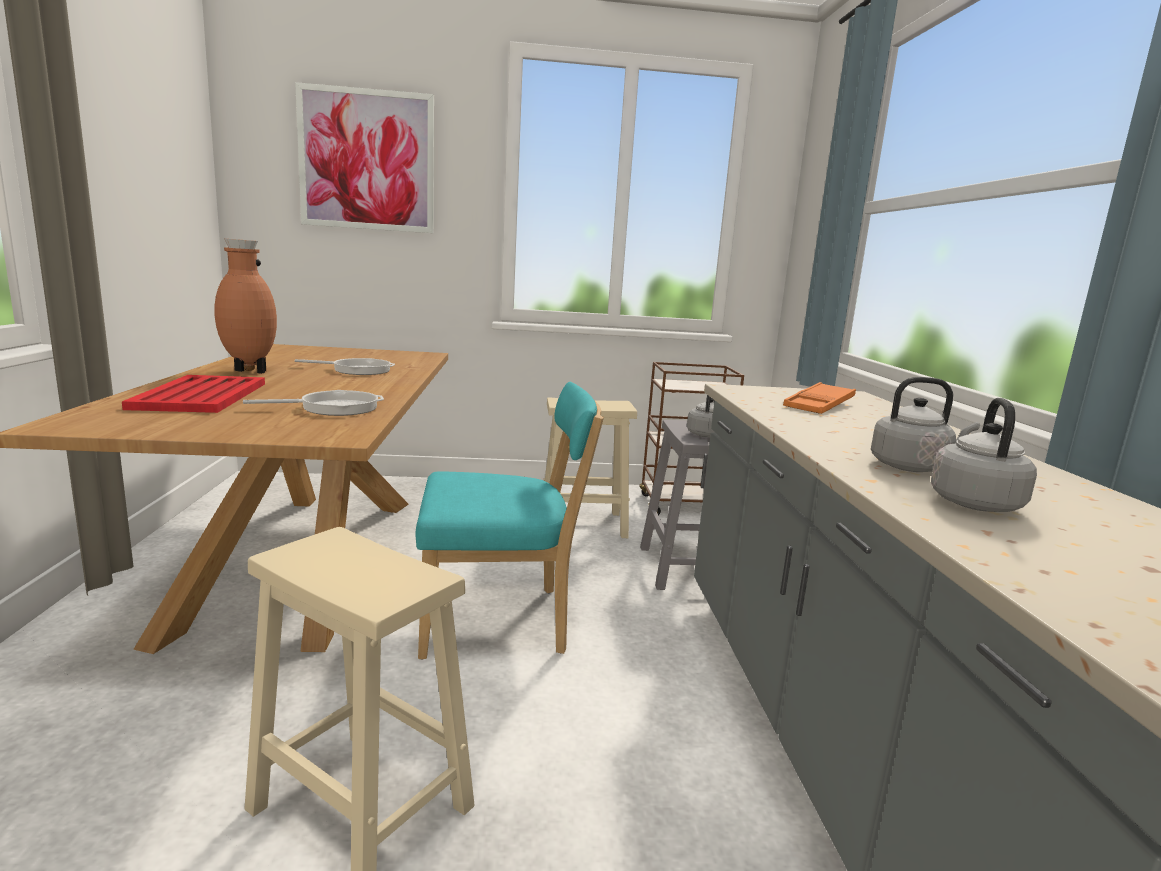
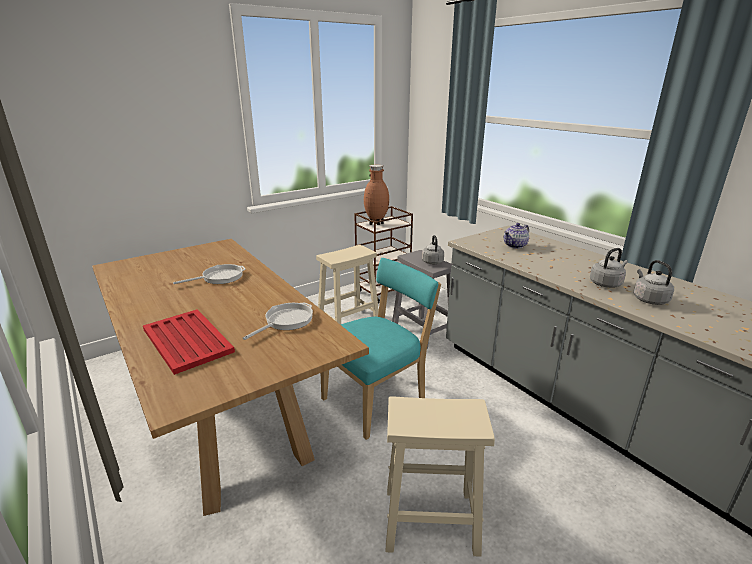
camera: 30 degrees left, 10 degrees up
(248, 371) = (157, 304): brown vase -> brown vase (376, 224)
(367, 160) = (133, 104): picture -> none
(819, 405) = (515, 245): orange tray -> teapot

